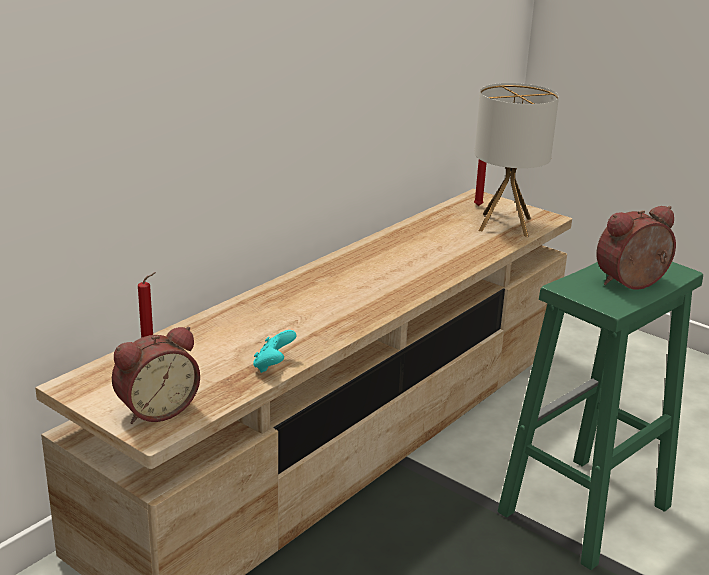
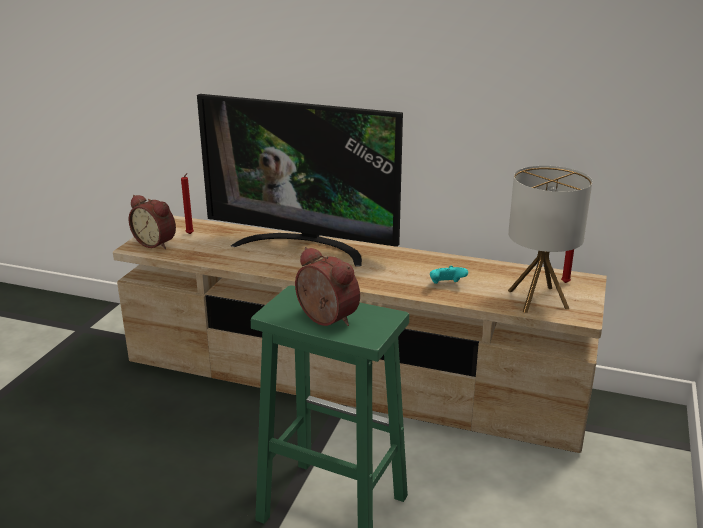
camera: 70 degrees right, 0 degrees up
(273, 366) = (220, 260): turquoise game controller -> turquoise game controller (446, 285)
(279, 303) = (304, 246): none -> television

